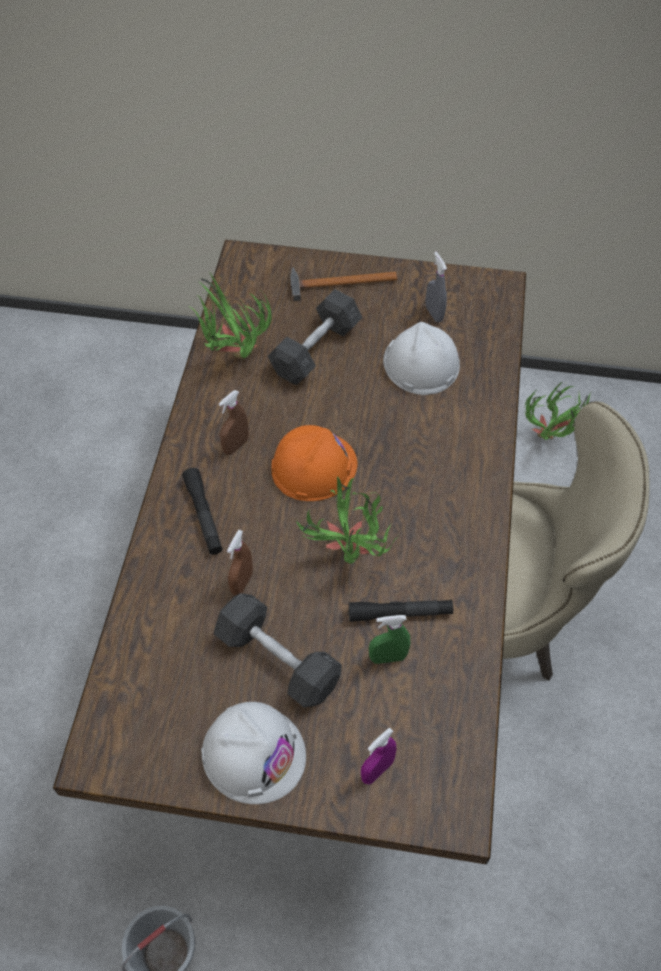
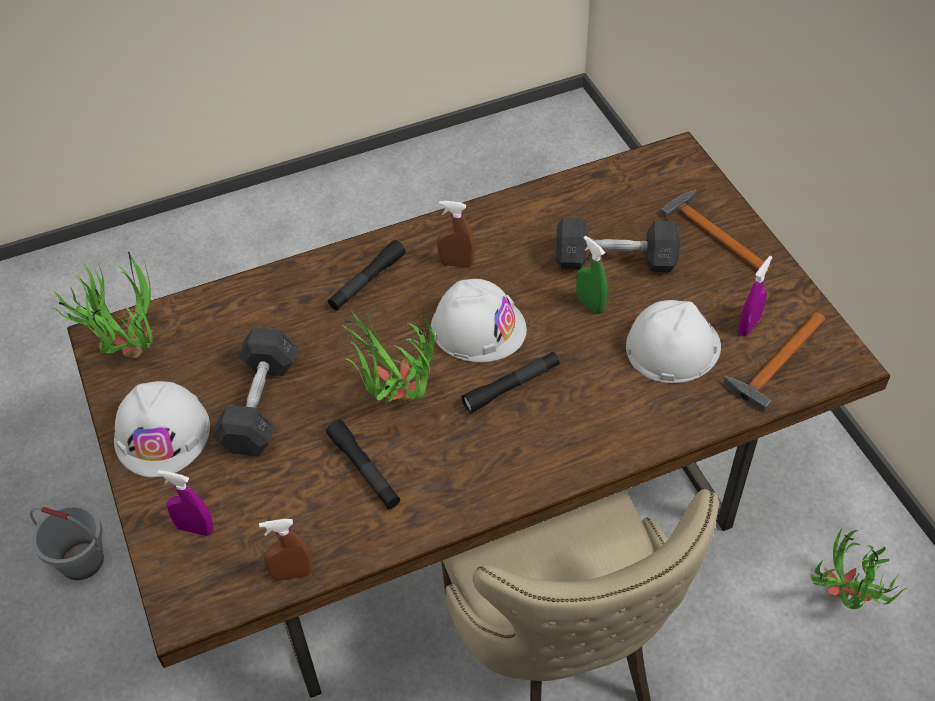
camera: 60 degrees right, 5 degrees down
(233, 358) = (552, 210): potted plant -> potted plant (126, 348)
(242, 583) = (318, 342): brown spray bottle -> brown spray bottle (292, 574)
(313, 466) = (478, 327): orange hard hat -> white hard hat
(388, 476) = (511, 387): none -> black flashlight
(388, 657) = (311, 482): green spray bottle -> green spray bottle (590, 304)
(434, 314) = (749, 325): grey spray bottle -> purple spray bottle
(476, 318) = (776, 362): none -> hammer

